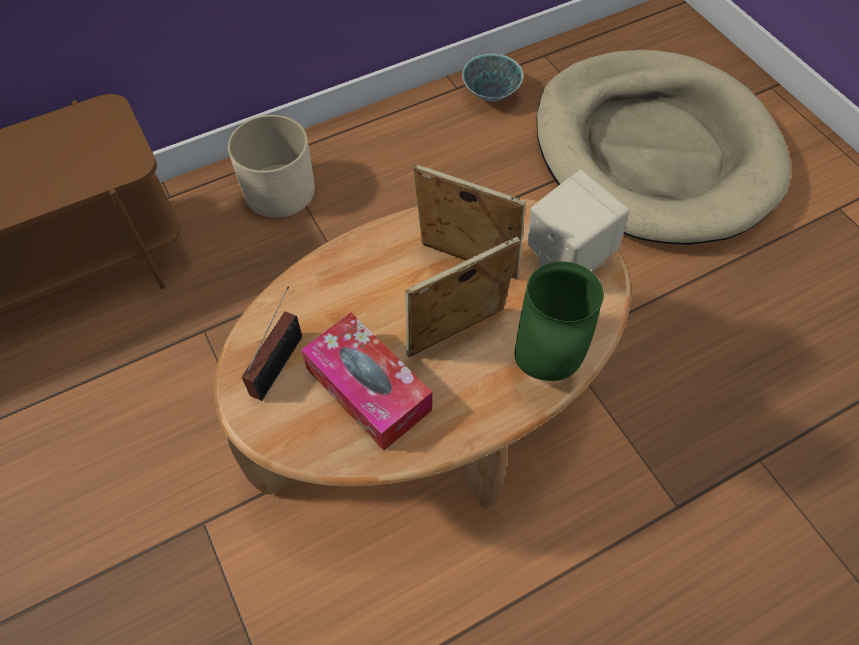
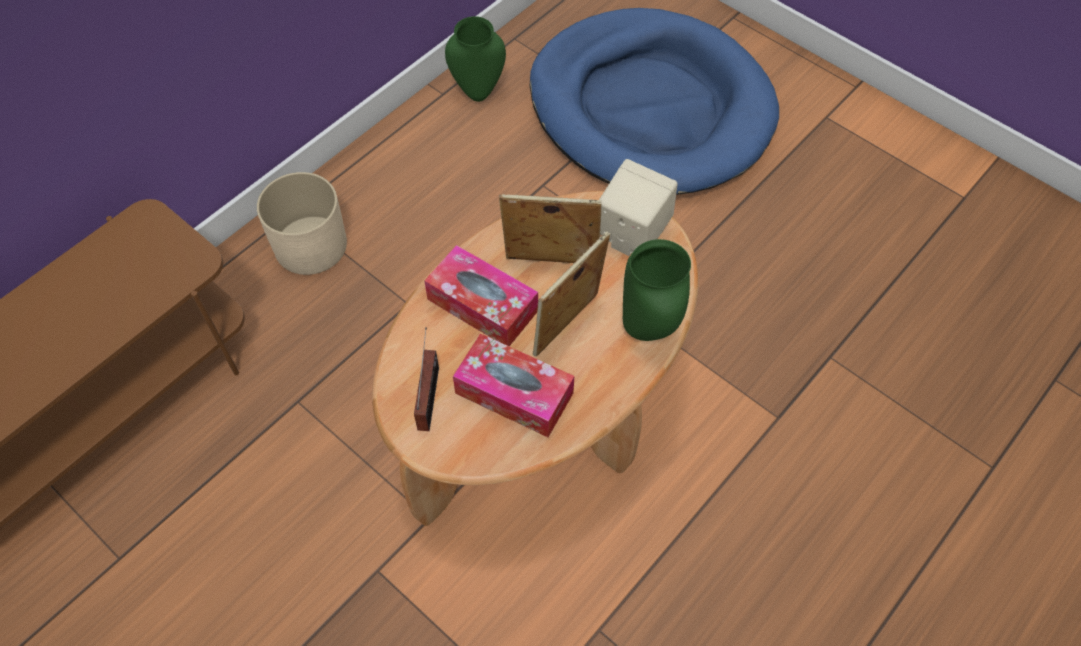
camera: 20 degrees left, 0 degrees up
(376, 285) = (482, 305): none -> tissue box
(491, 95) = (478, 92): bowl -> green vase
(653, 152) = (650, 108): beige dog bed -> blue dog bed

